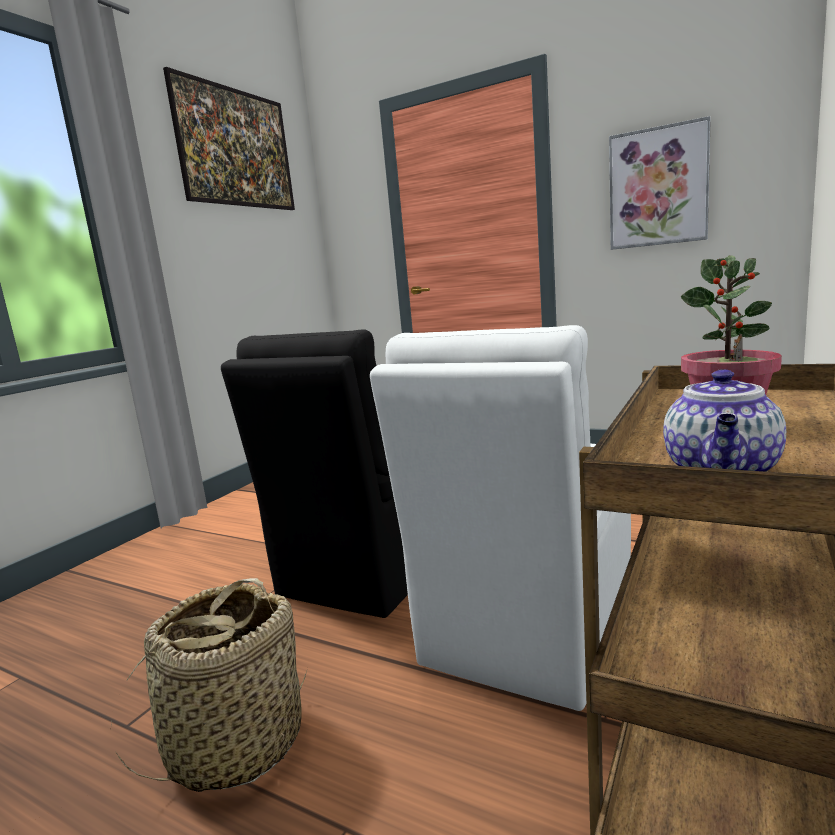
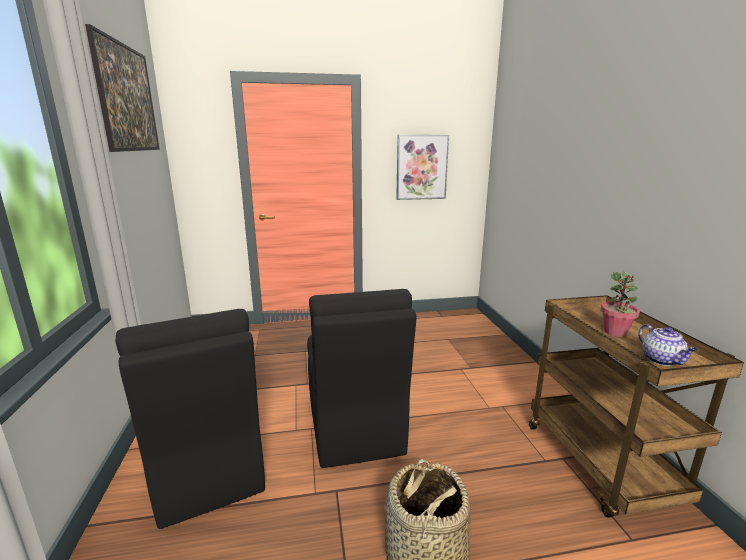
camera: 40 degrees left, 5 degrees up
(187, 559) = (206, 470): none -> black chair
(526, 628) = (474, 432): white chair -> none

